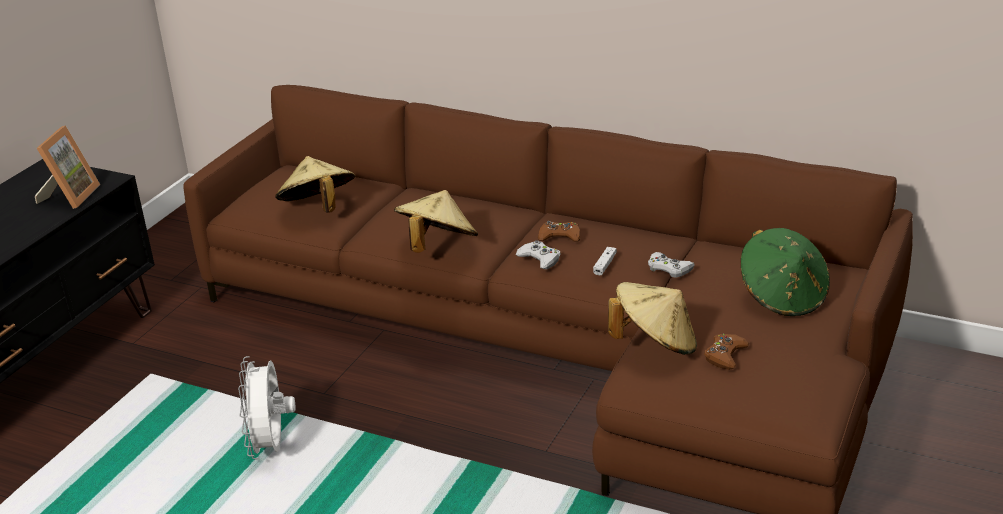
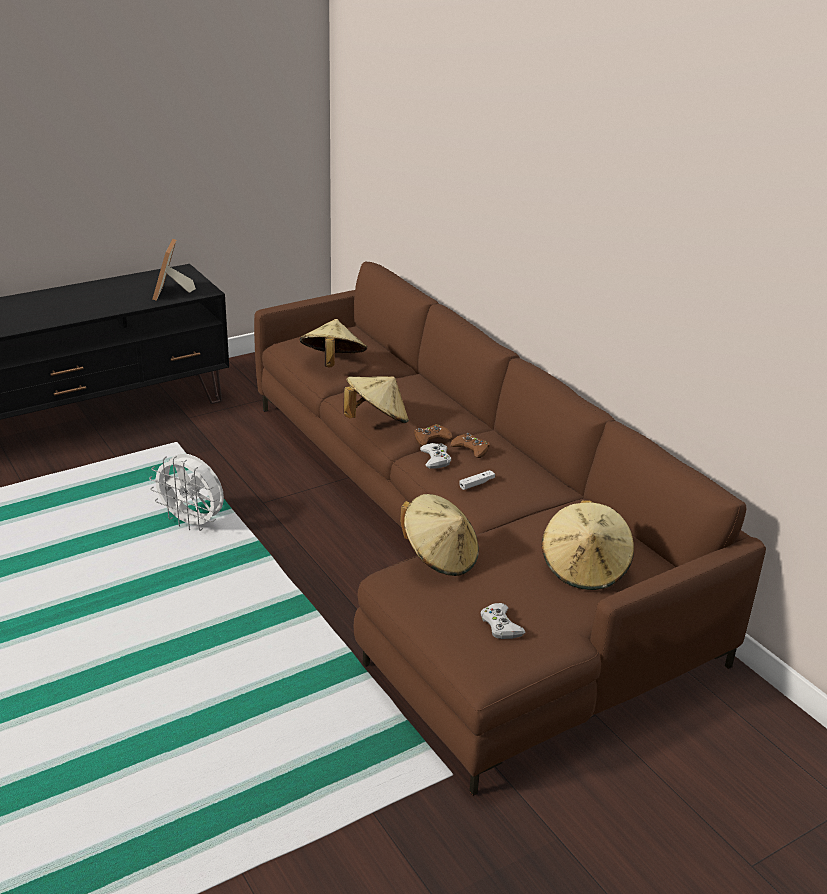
camera: 30 degrees right, 0 degrees up
(70, 196) = (171, 293): picture frame -> picture frame turned 135 degrees clockwise
(271, 447) = (193, 523): white fan -> white fan turned 90 degrees counterclockwise
(669, 268) = (524, 507): white game controller -> white game controller (500, 625)
(725, 355) = (479, 590): brown game controller -> brown game controller (431, 439)
(783, 297) = (585, 568): green hat -> beige hat

